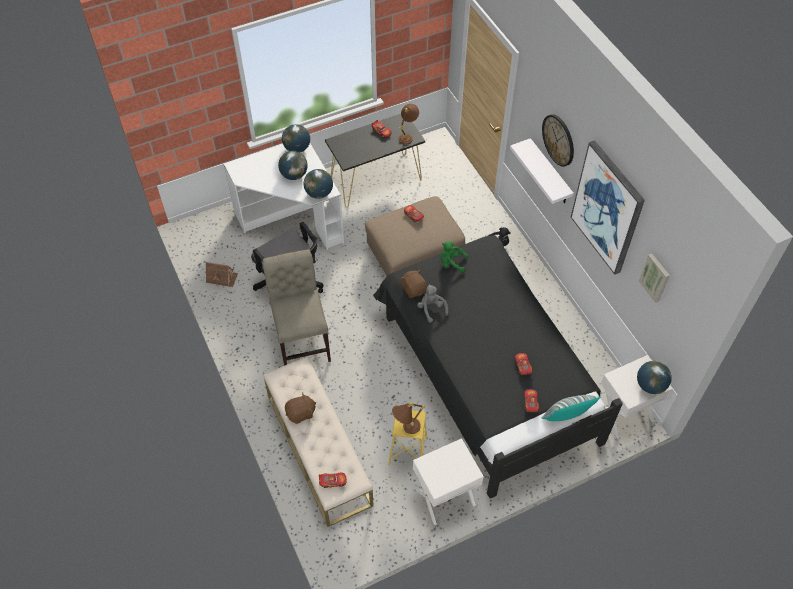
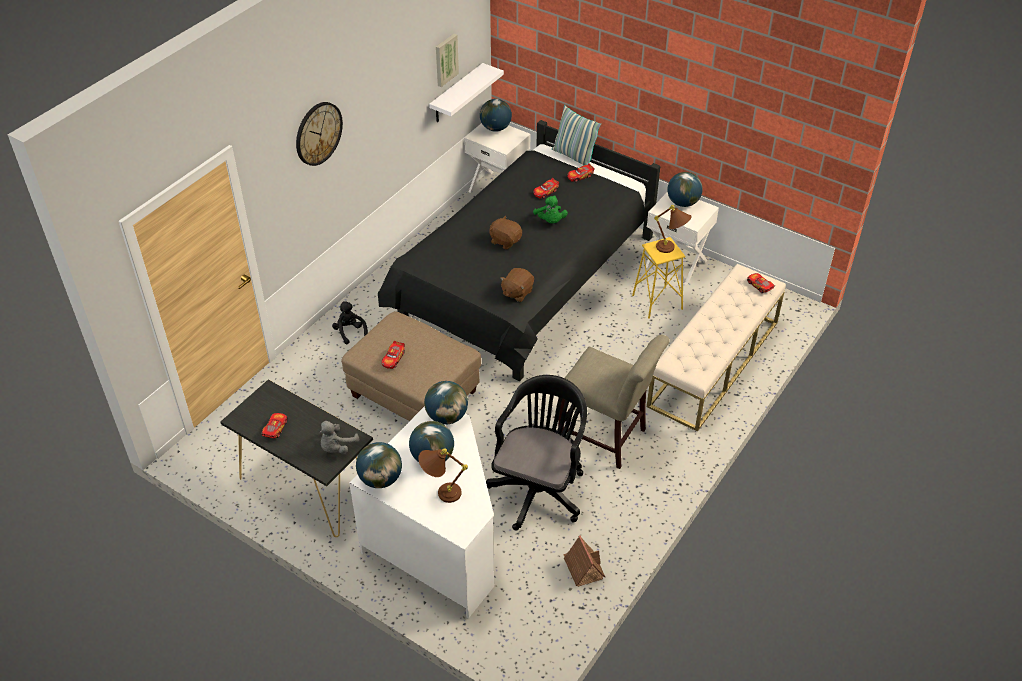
camera: 120 degrees left, 10 degrees down
(301, 413) = (718, 338): brown plush toy -> brown plush toy (505, 241)
(302, 341) = (606, 438): beige chair -> beige chair turned 105 degrees counterclockwise
(408, 136) = (269, 398): brown table lamp -> brown table lamp (440, 493)
(431, 309) = (531, 270): grey plush toy -> grey plush toy (337, 447)
(451, 263) = (459, 278): green plush toy -> green plush toy (550, 221)
(456, 473) = (683, 203): none -> globe
(550, 173) = (323, 186): white shelf -> white shelf (456, 94)
(607, 208) = (388, 90): picture -> none

